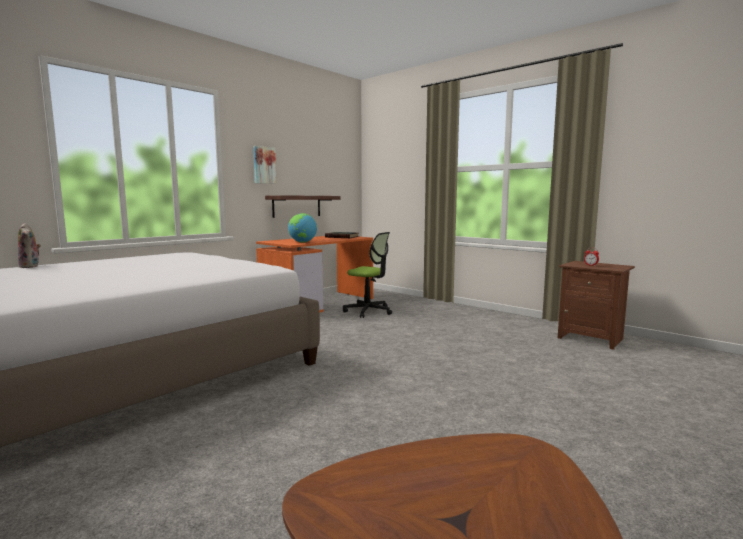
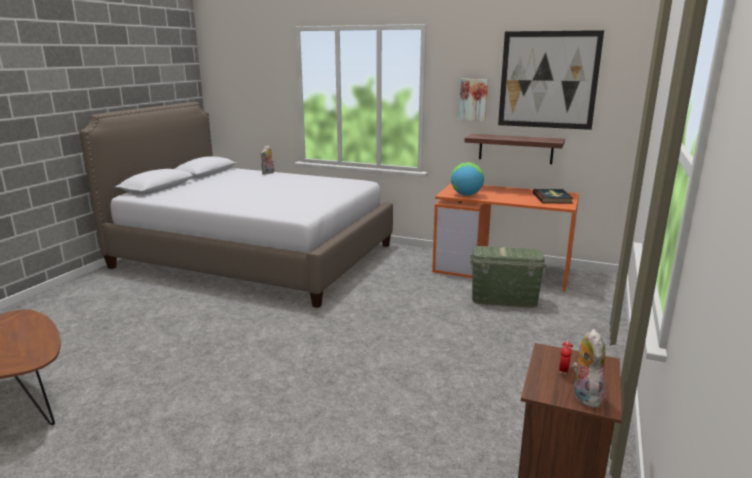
camera: 70 degrees right, 10 degrees up
(311, 152) = (548, 80): none -> picture
(368, 311) = (504, 299): office chair -> green storage box
(615, 266) = (584, 395): none -> plush toy

